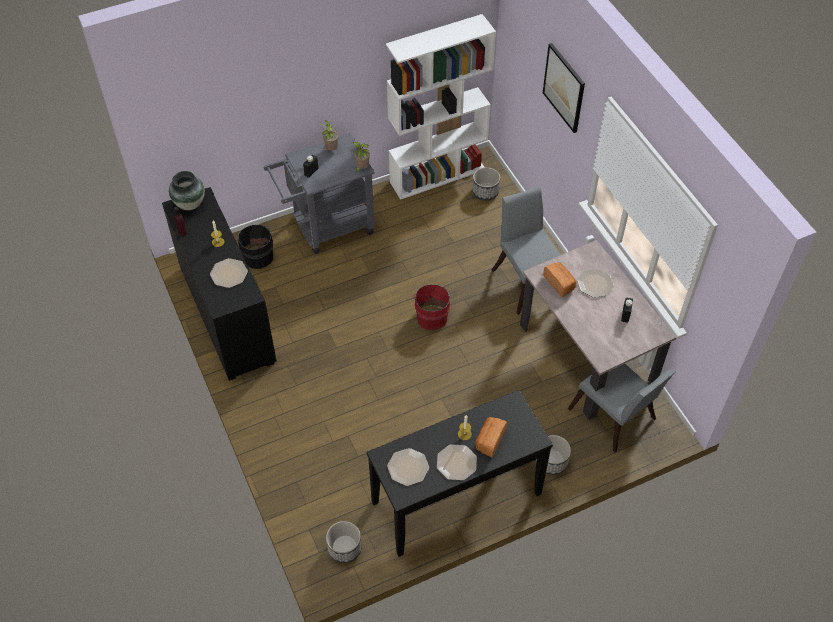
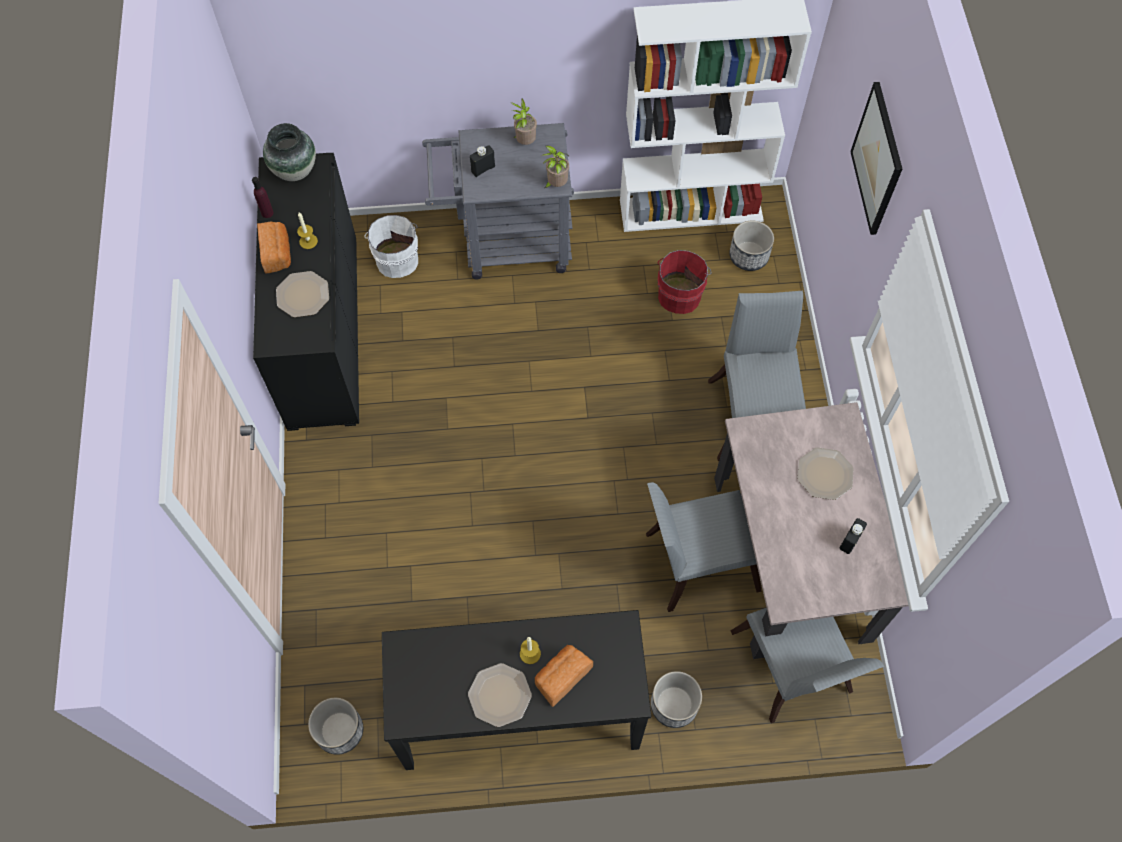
camera: 20 degrees right, 10 degrees up
(257, 256) = (397, 258): black bucket -> white bucket
(408, 467) = (429, 677): plate -> none
(432, 316) = (596, 424): red bucket -> red bucket (680, 293)
(528, 376) = (694, 562): none -> grey chair
(560, 283) = (772, 456): bread -> bread (277, 253)

